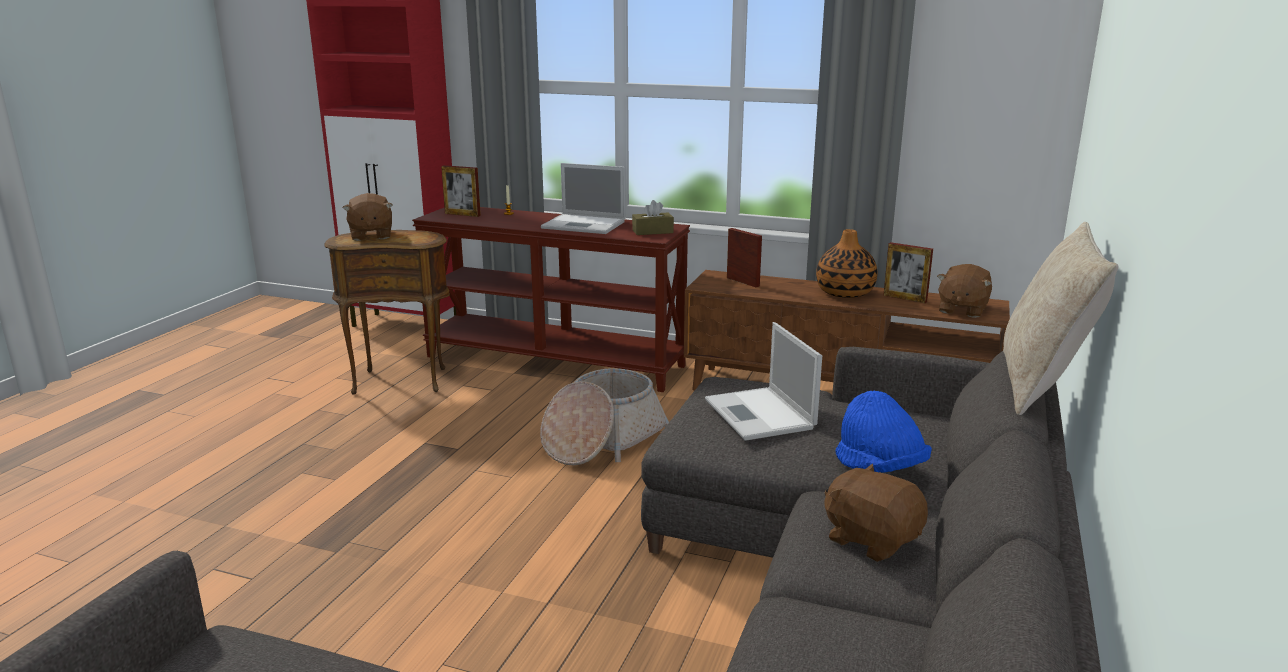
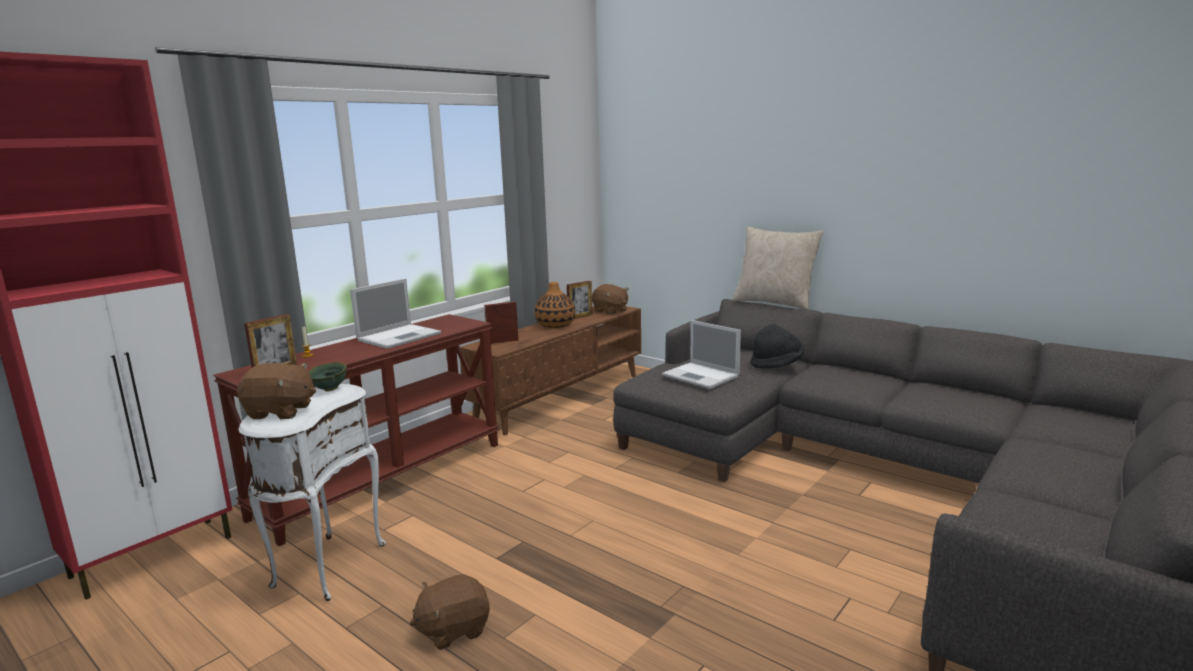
camera: 70 degrees left, 5 degrees down
(401, 380) = (326, 566): brown side table -> white side table
(426, 236) = (330, 389): none -> green bowl
(602, 440) = (560, 477): basket -> none
(652, 231) = (454, 322): brown tissue box -> none
(760, 415) = (701, 376): laptop -> laptop turned 45 degrees clockwise
(871, 539) = (846, 377): brown plush toy -> brown plush toy (453, 629)
(879, 468) = (776, 364): blue hat -> black hat

